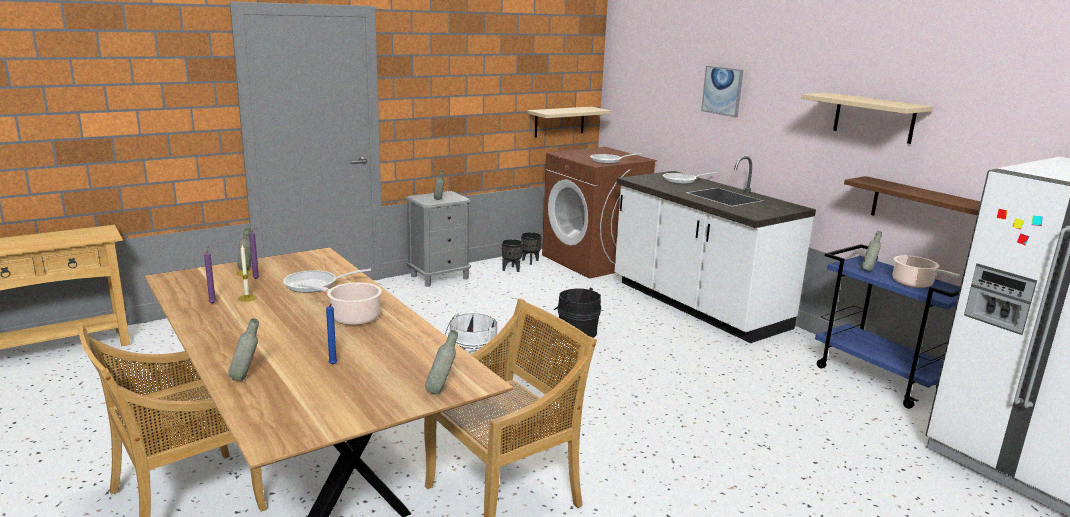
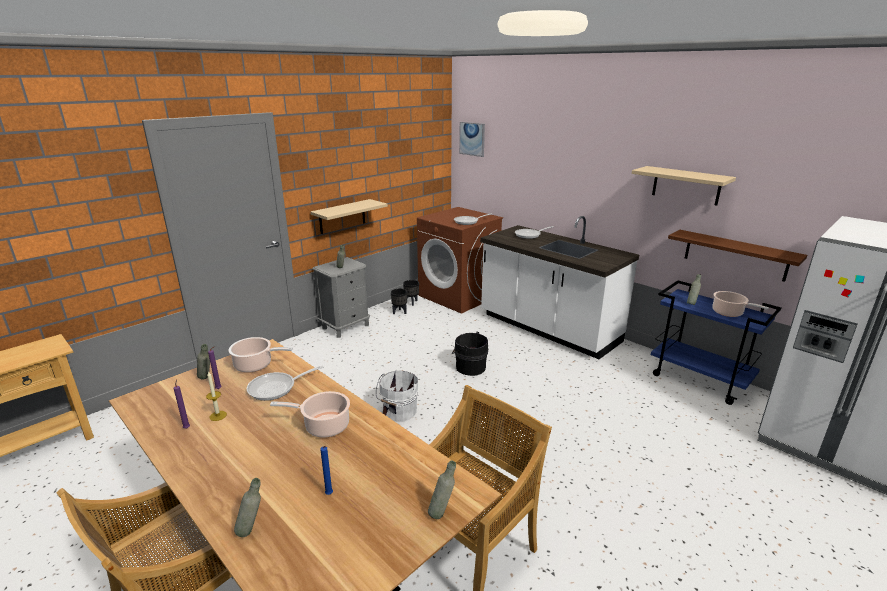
camera: 10 degrees left, 5 degrees up
(302, 265) = (255, 365): none -> cooking pot
(559, 121) = (423, 191): beige shelf -> beige shelf (342, 216)
(722, 91) = (556, 164): picture -> picture (472, 139)

